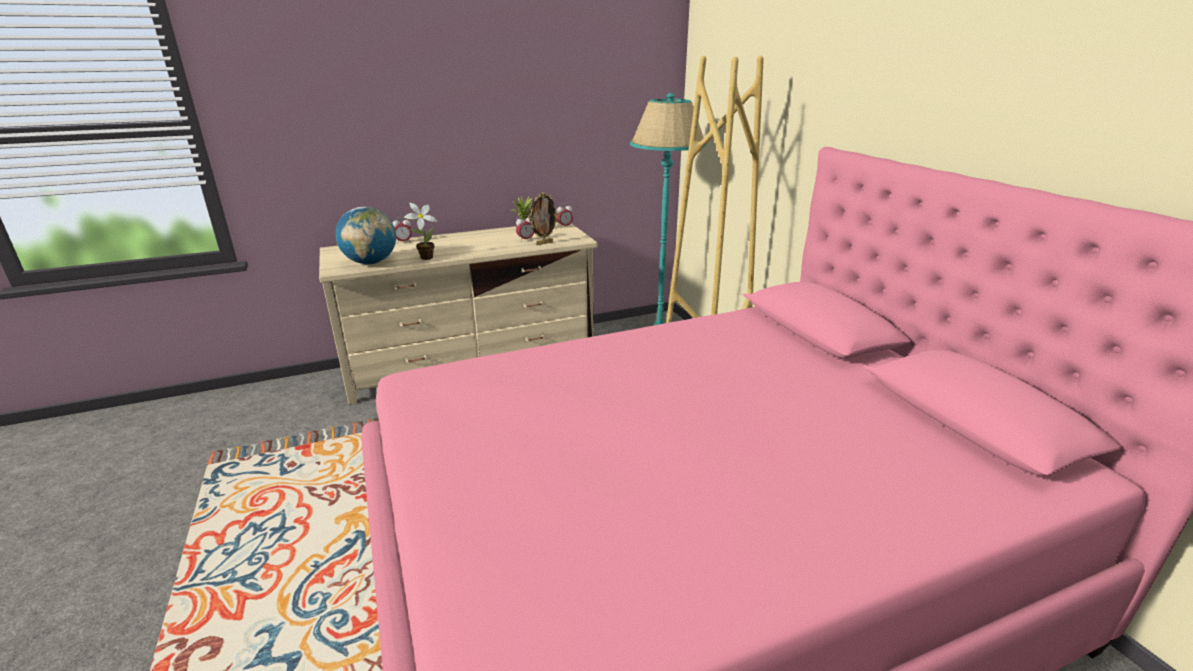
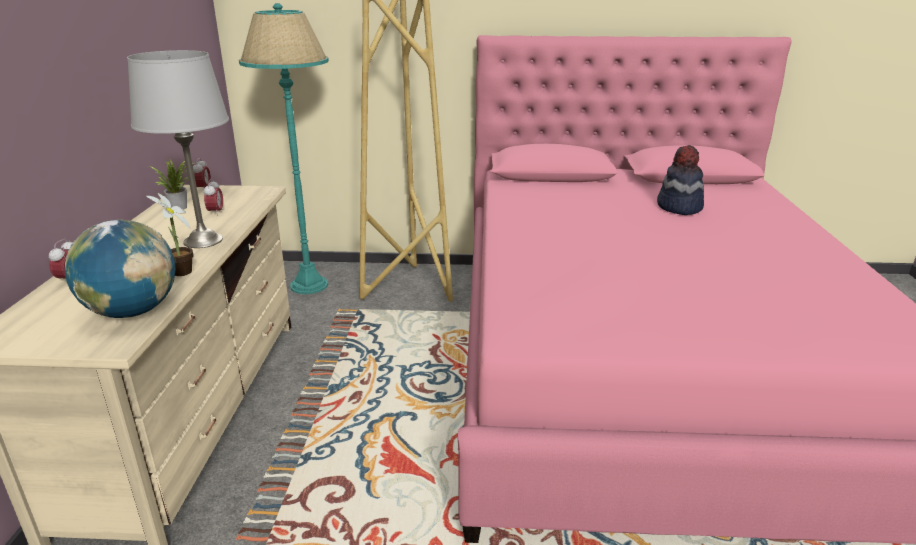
camera: 65 degrees left, 0 degrees up
(477, 249) = (203, 240): none -> grey table lamp
(544, 243) = (245, 206): picture frame -> none
(819, 422) = (679, 207): none -> hat

